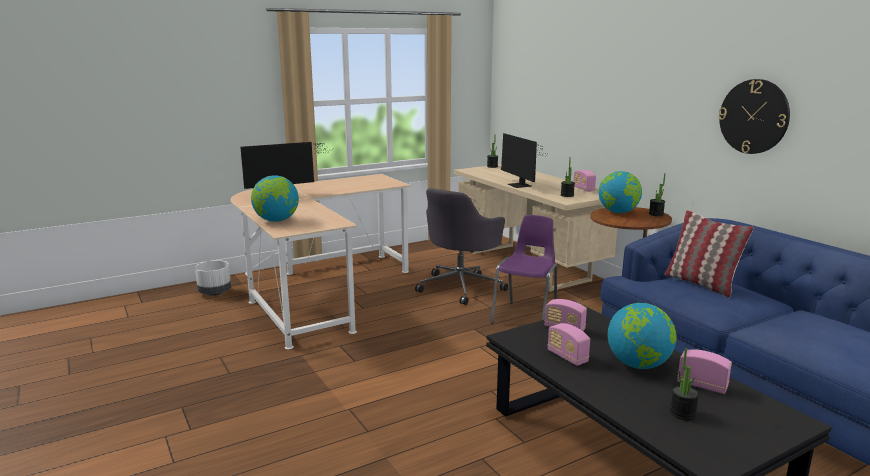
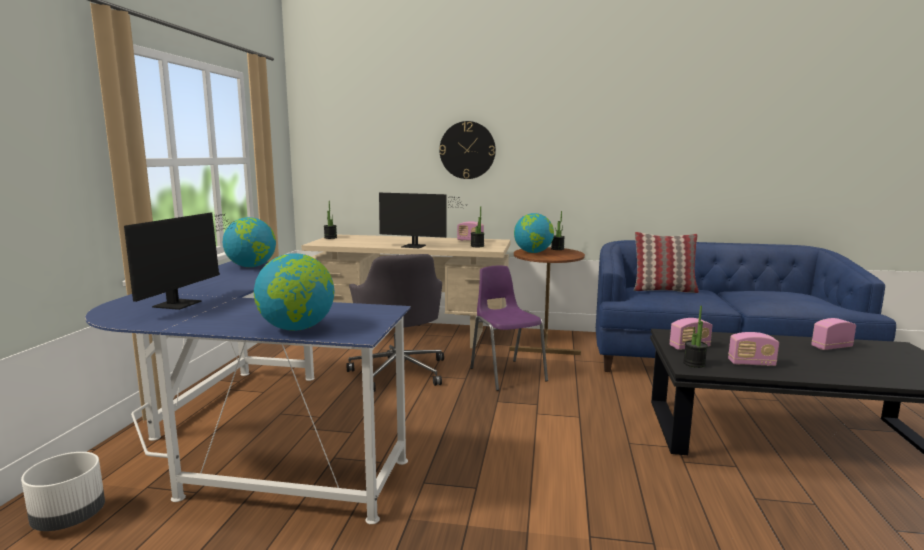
camera: 50 degrees left, 5 degrees down
(317, 292) = (252, 441): beige desk -> blue desk
(638, 365) = (783, 350): globe -> globe (251, 266)
(682, 413) = (880, 366): potted plant -> potted plant (694, 363)
(754, 116) = (633, 154): wall clock -> wall clock (467, 150)

